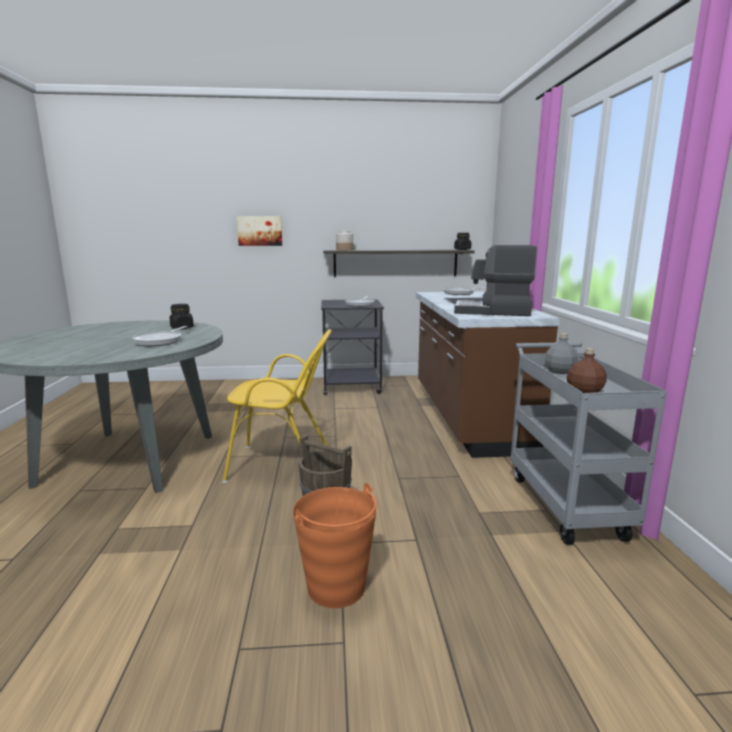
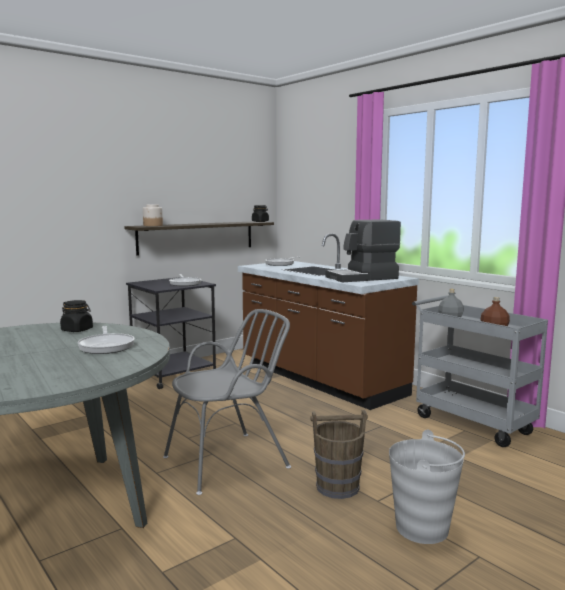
camera: 35 degrees left, 5 degrees down
(260, 231) = (50, 206): picture -> none
(284, 464) = (230, 460): yellow chair -> grey chair
(336, 587) = (422, 528): orange bucket -> grey bucket

